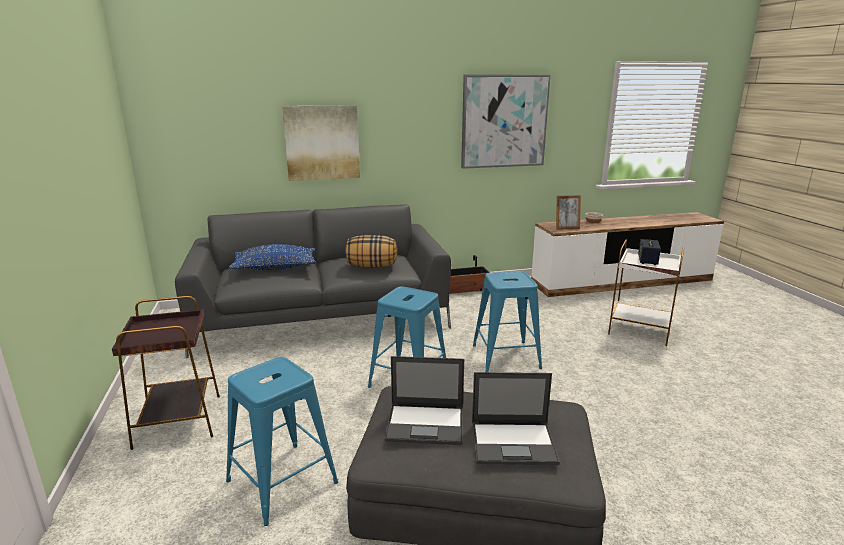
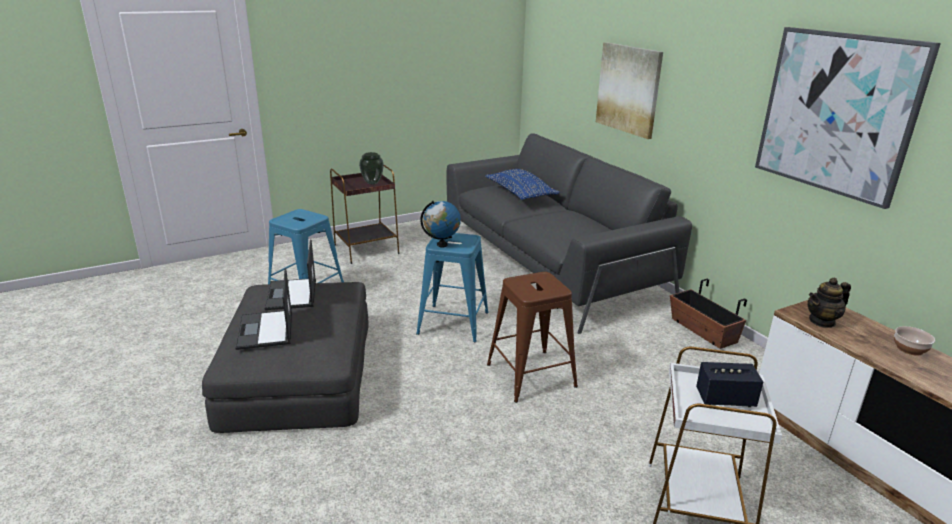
camera: 75 degrees right, 5 degrees up
(168, 326) = (372, 183): none -> vase
(372, 266) = (560, 227): pillow -> none
(413, 302) = (442, 245): none -> globe
(506, 356) = (531, 375): blue stool -> brown stool
(566, 228) = (822, 321): picture frame -> teapot

